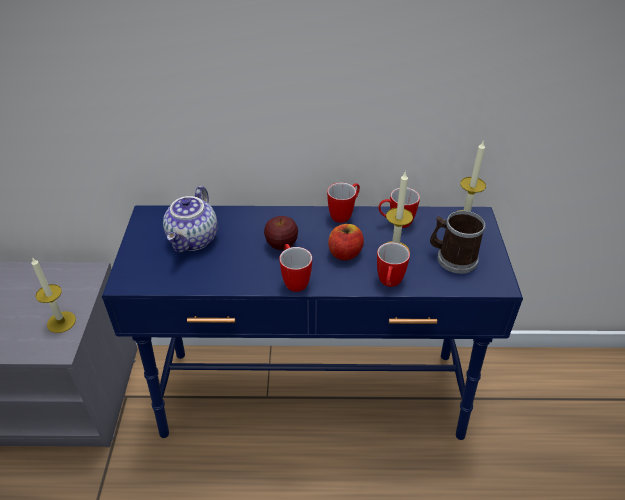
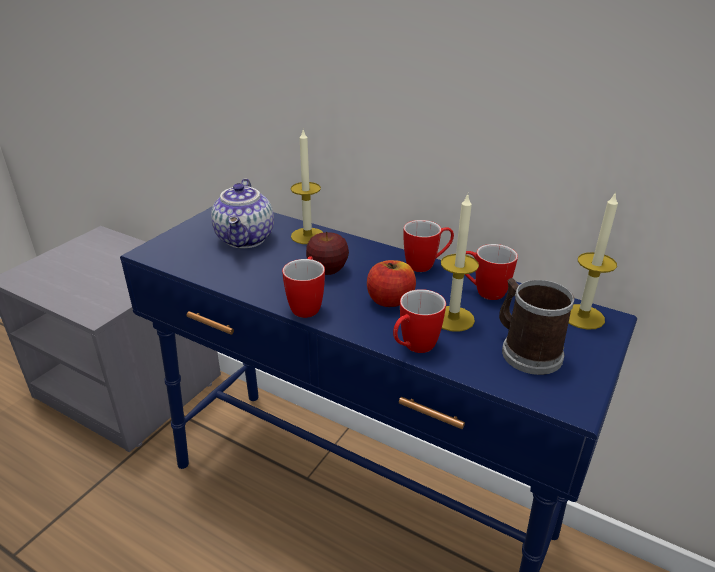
camera: 30 degrees right, 10 degrees down
(61, 322) = (119, 294): candle -> candle (307, 236)
(194, 240) = (246, 239): teapot -> teapot turned 45 degrees counterclockwise

